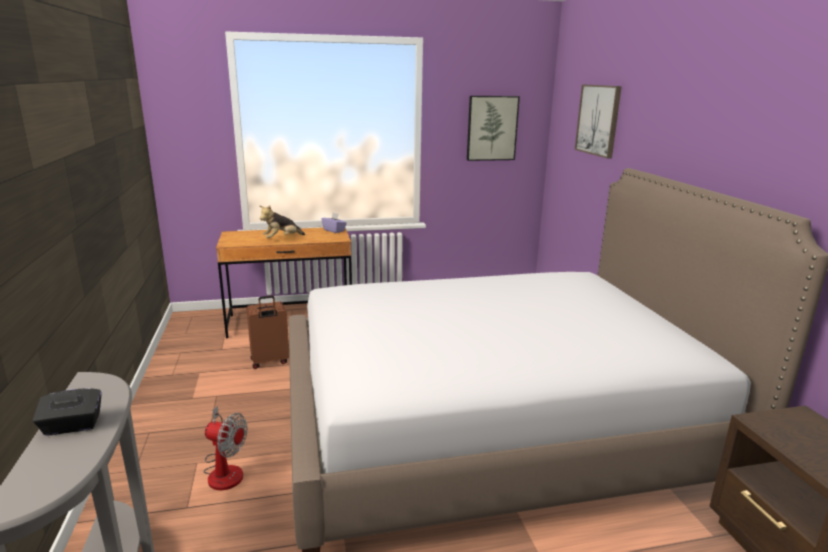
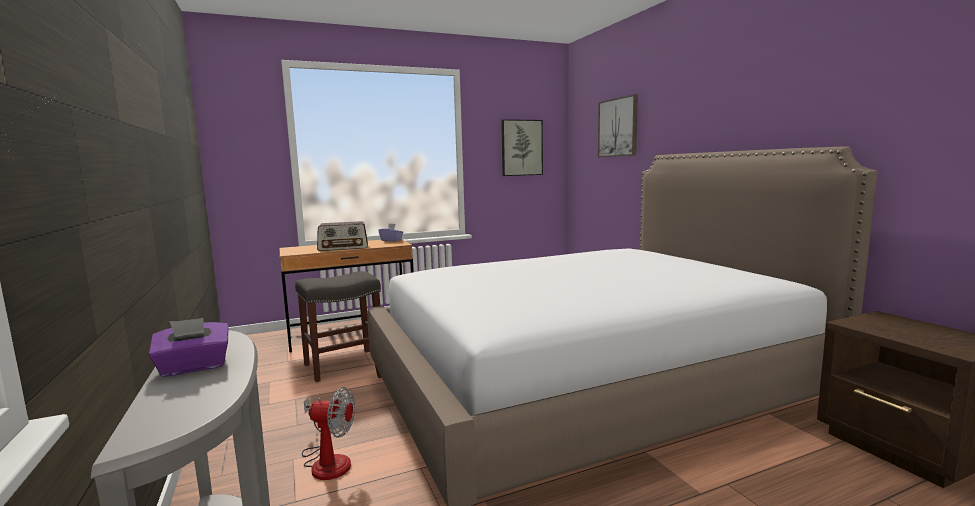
camera: 10 degrees left, 10 degrees down
(72, 426) = (194, 367): black tissue box -> purple tissue box
(270, 361) = (343, 365): brown suitcase -> grey stool
(281, 239) = (343, 247): plush toy -> radio

